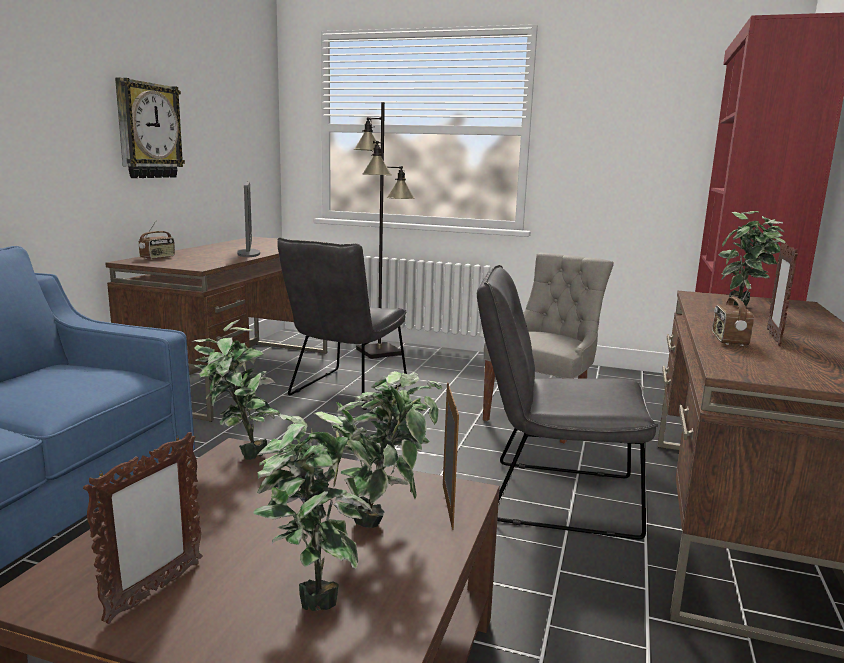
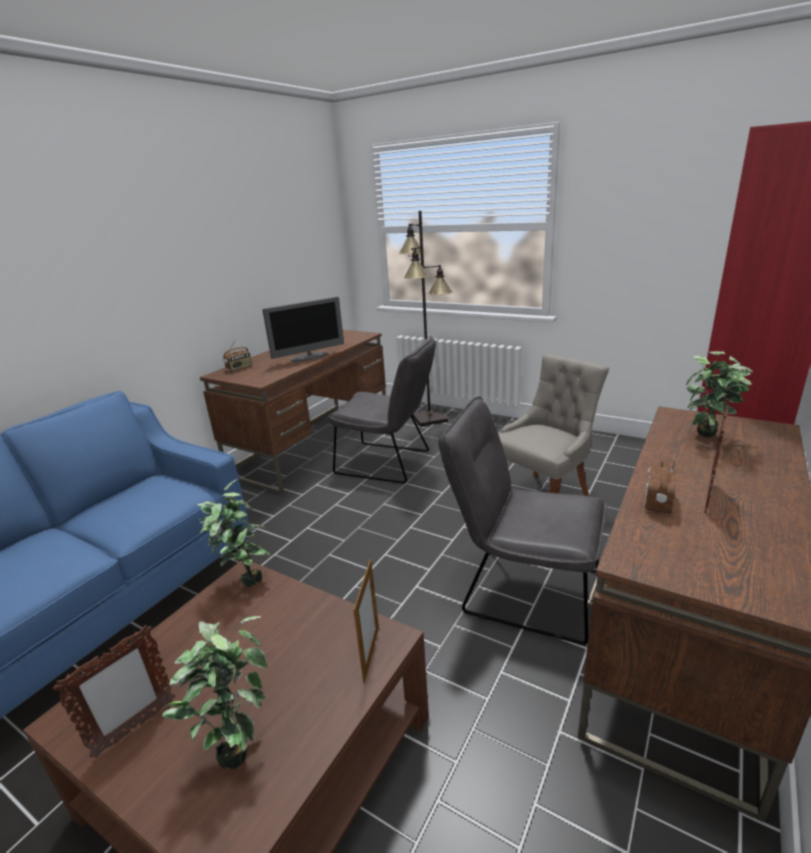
camera: 15 degrees right, 10 degrees up
(148, 131) = (224, 266): wall clock -> none
(248, 253) = (309, 357): monitor -> monitor turned 60 degrees clockwise
(344, 391) = (389, 463): grey chair -> grey chair turned 105 degrees counterclockwise
(385, 519) = (318, 665): potted plant -> none

